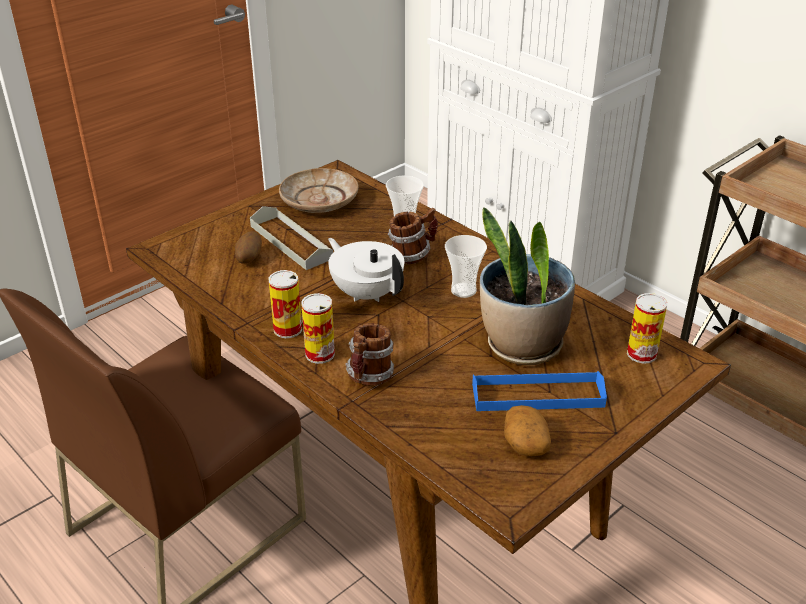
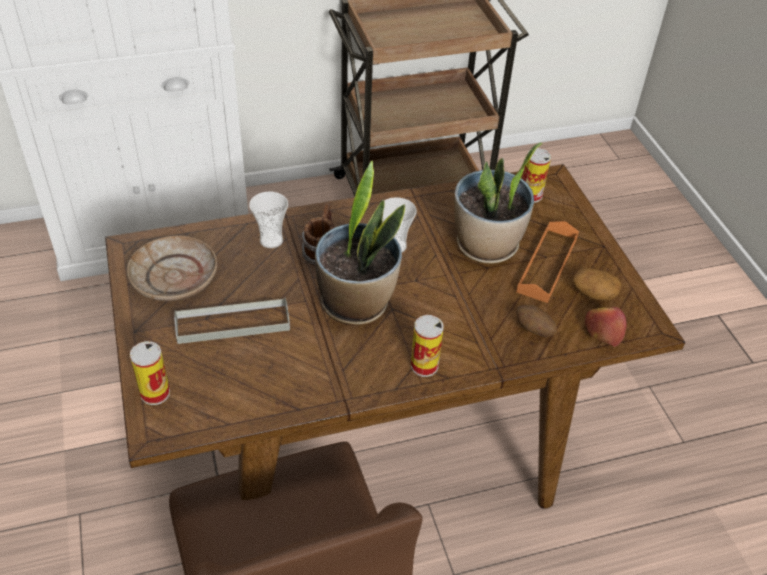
camera: 65 degrees left, 10 degrees up
(248, 258) = (236, 364): potato -> potato (533, 330)
(287, 329) = (374, 374): can -> can (155, 393)
(367, 293) = (356, 303): white teapot -> potted plant
(369, 378) = (474, 346): mug -> none
(469, 465) = (603, 331): none -> apple
(537, 395) = (547, 264): blue tray -> orange tray

